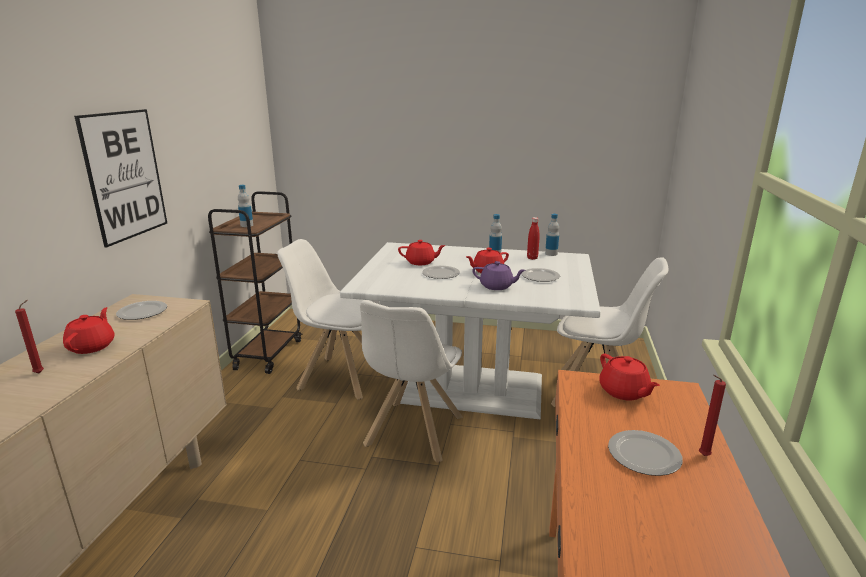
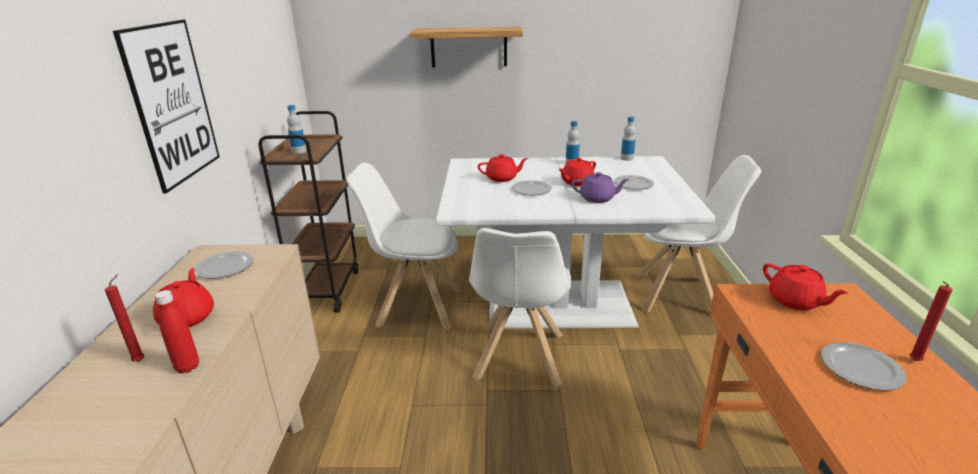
camera: 10 degrees left, 5 degrees up
(418, 142) = (469, 47): none -> shelf
(532, 258) = (611, 164): red bottle -> red bottle (187, 367)

